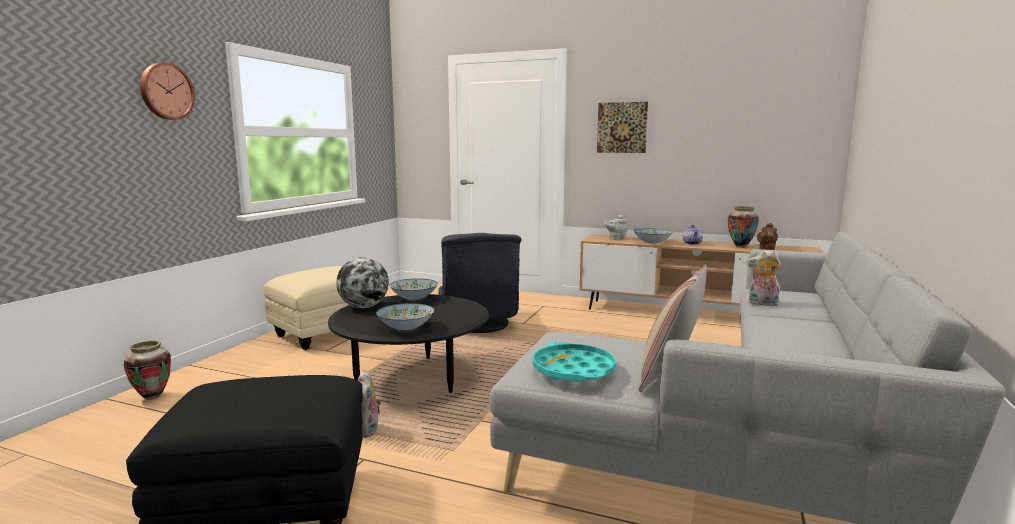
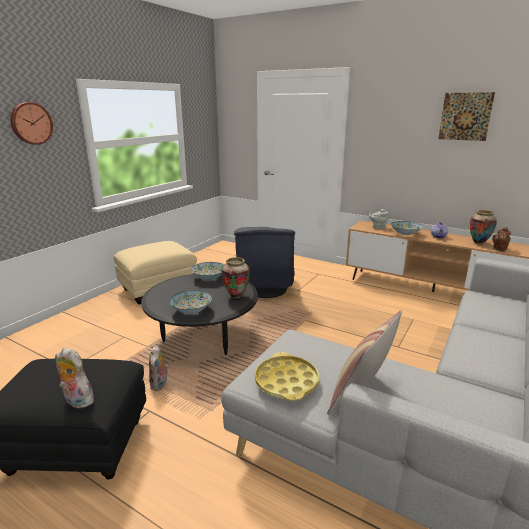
camera: 10 degrees right, 10 degrees up
(152, 397) = (33, 338): vase -> vase (236, 296)
(364, 307) = (170, 285): globe -> none
(573, 370) = (286, 382): turquoise tray -> yellow tray
(622, 127) = (390, 136): picture -> picture (465, 116)
(762, 304) = (473, 313): plush toy -> plush toy (76, 401)

